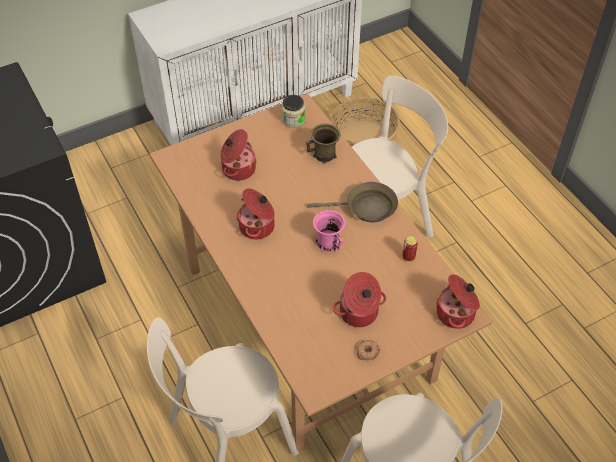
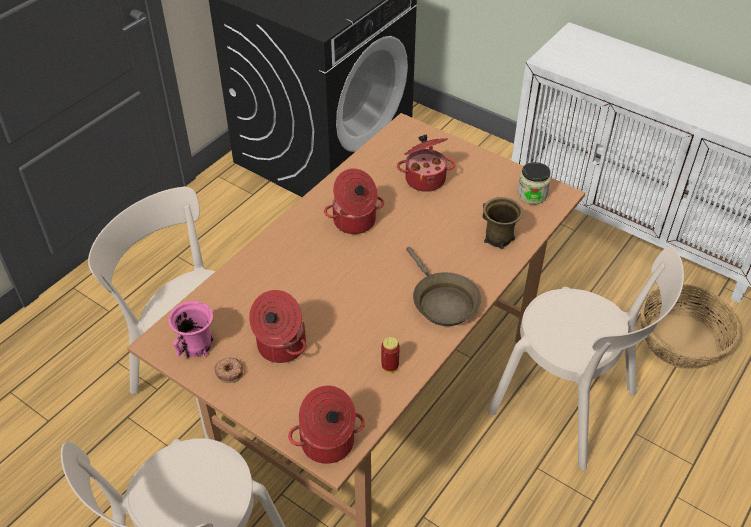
camera: 65 degrees right, 5 degrees down
(328, 242) = (368, 286): pink mug -> pink mug (197, 346)

